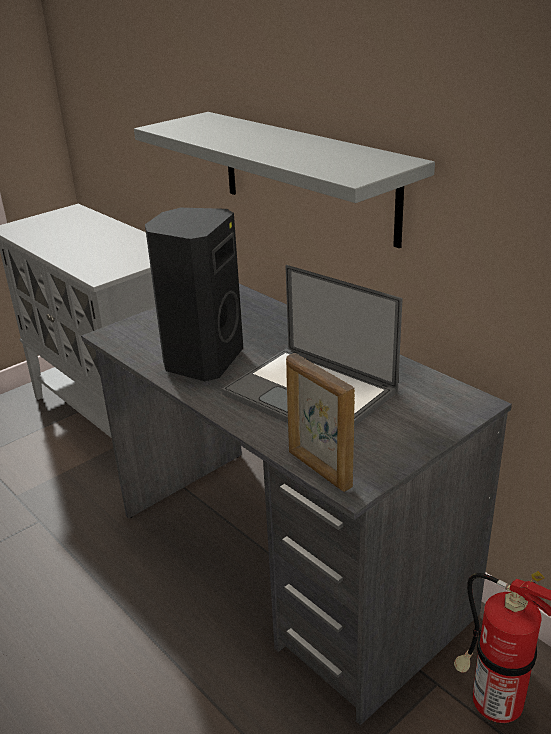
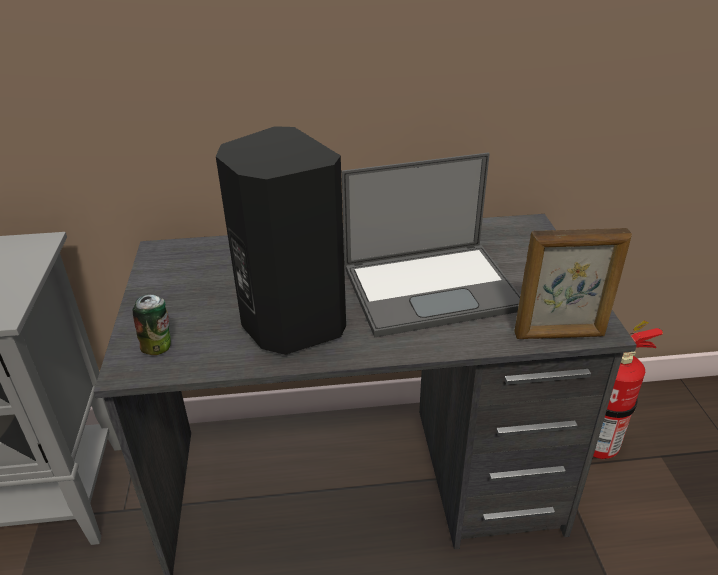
camera: 55 degrees left, 5 degrees up
(134, 333) = (158, 347): none -> can
(307, 176) = (261, 73): grey shelf -> none

